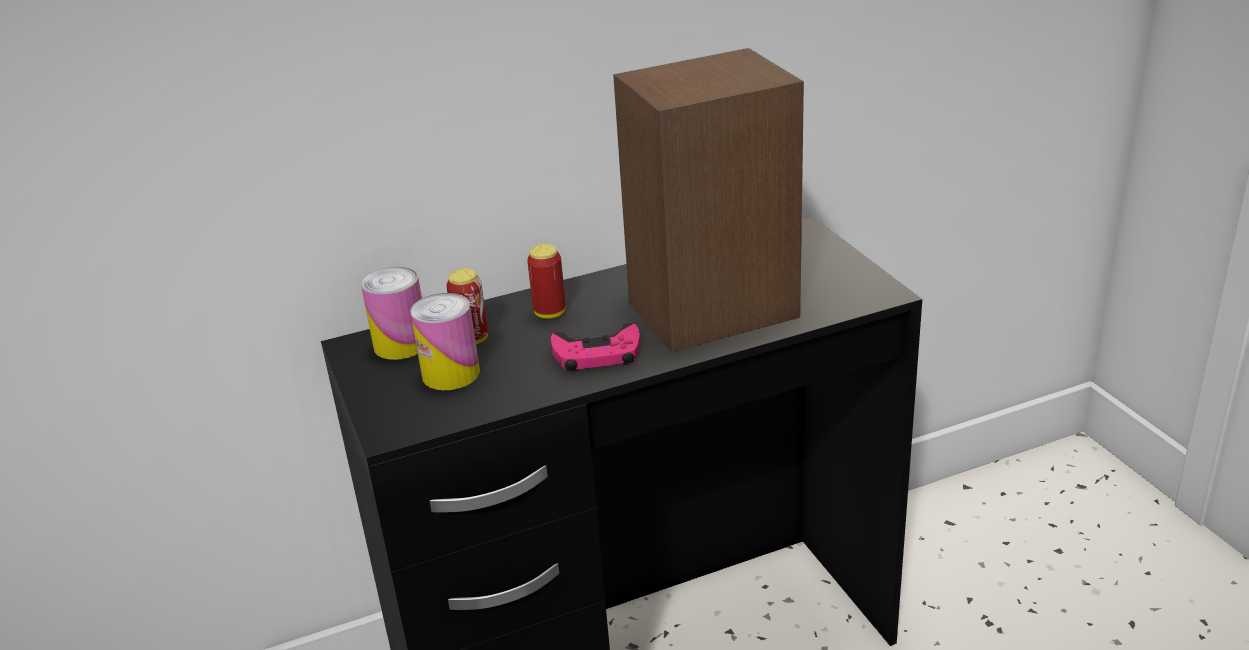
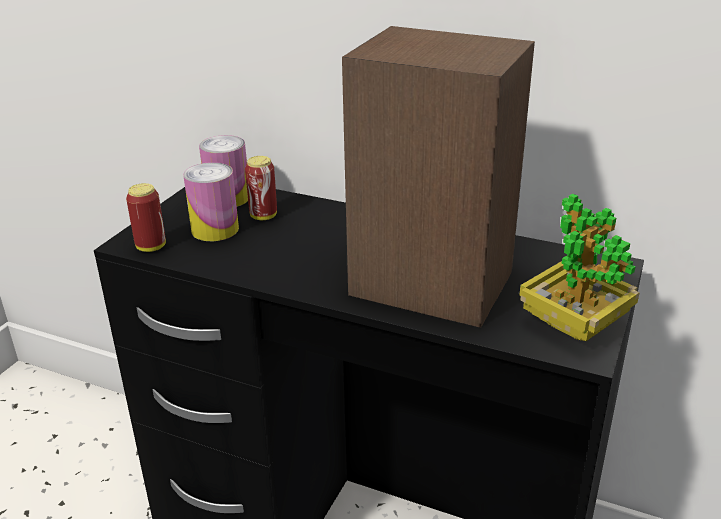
camera: 45 degrees right, 0 degrees up
(550, 313) = (332, 225): can -> can (151, 247)
(597, 355) = (305, 268): pink game controller -> none
(848, 281) = (573, 324): none -> potted plant

